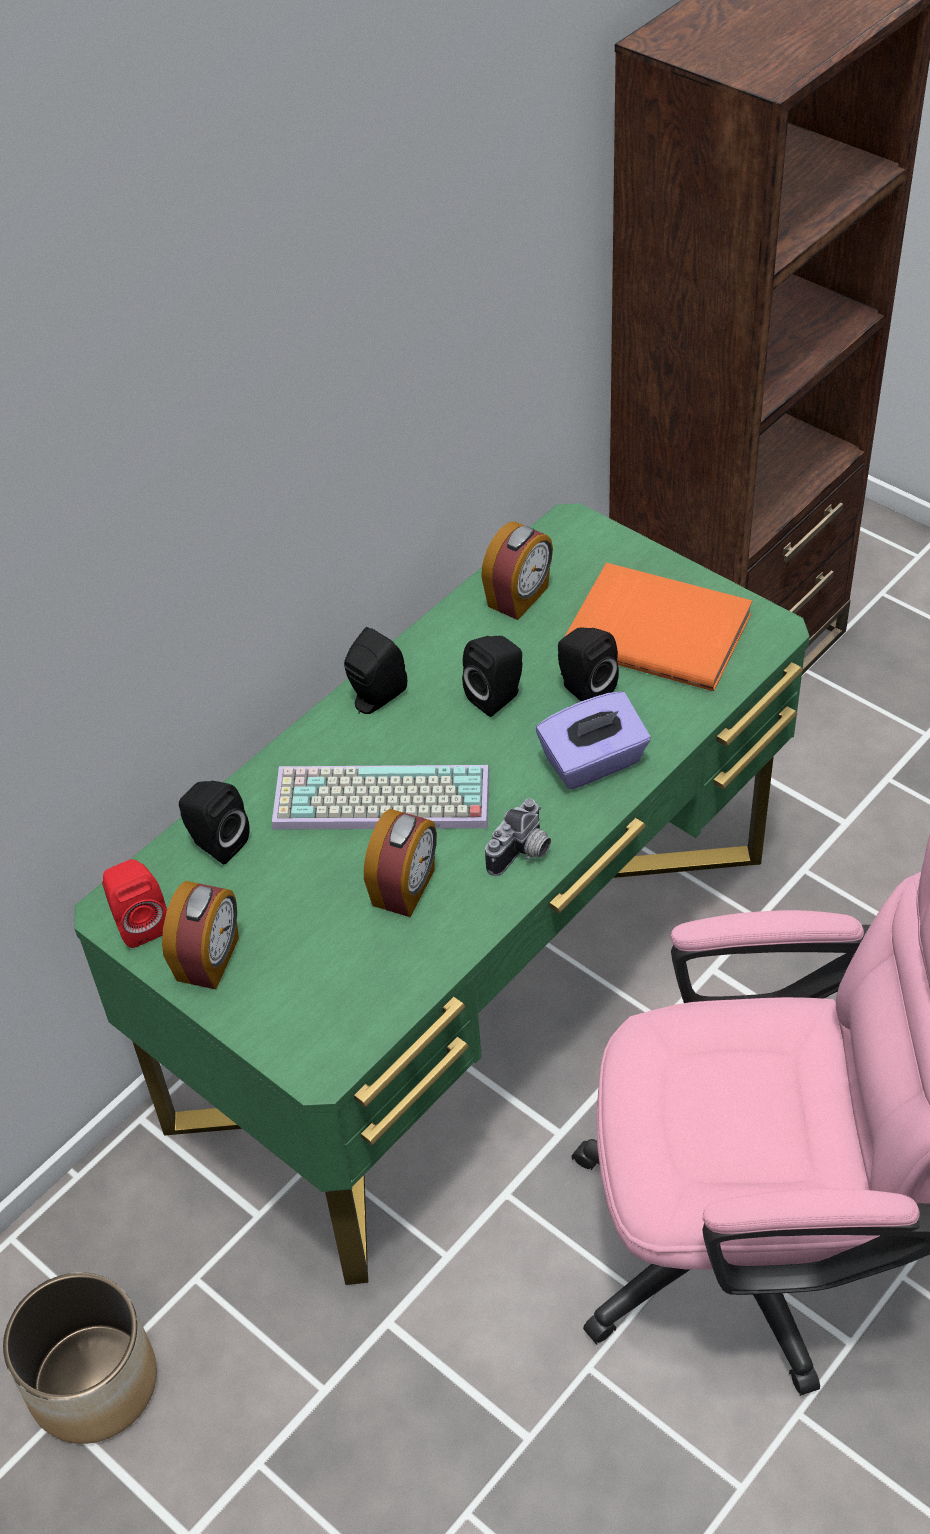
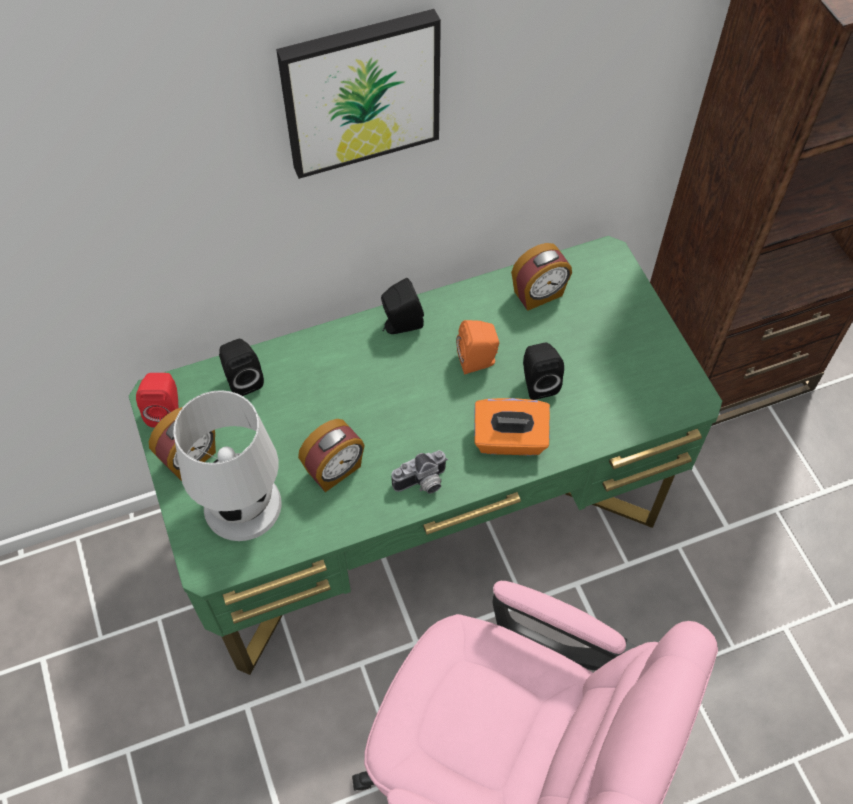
camera: 25 degrees right, 10 degrees up
(92, 1381) = (70, 649): planter -> none
(272, 374) = (360, 91): none -> picture
(314, 980) = (241, 505): none -> white table lamp
(378, 802) = (356, 400): keyboard -> none
(498, 697) = (478, 361): black speaker -> orange speaker
(593, 762) = (509, 440): purple tissue box -> orange tissue box
(659, 630) = (616, 363): orange book -> none

